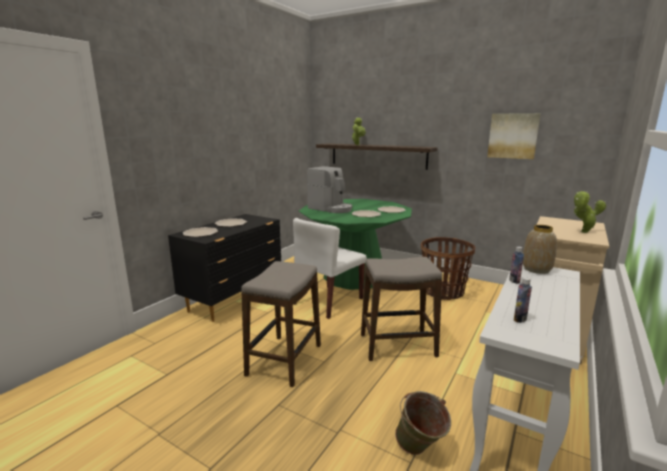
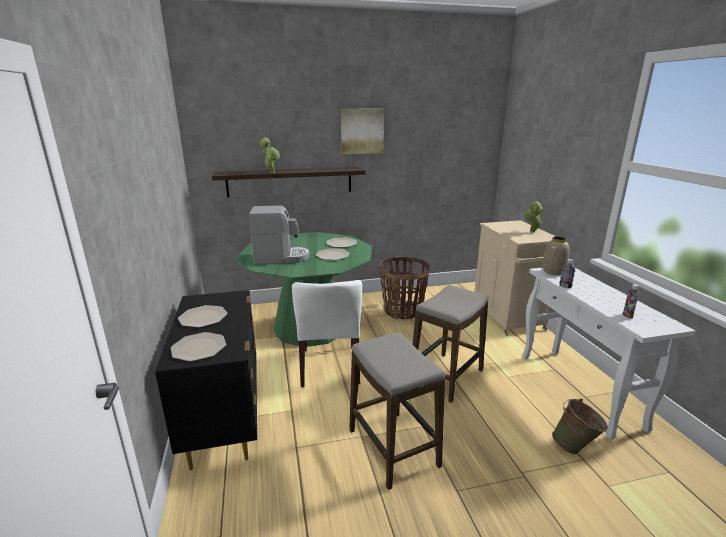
camera: 45 degrees left, 5 degrees up
(513, 136) = (428, 151): picture -> picture (362, 131)

